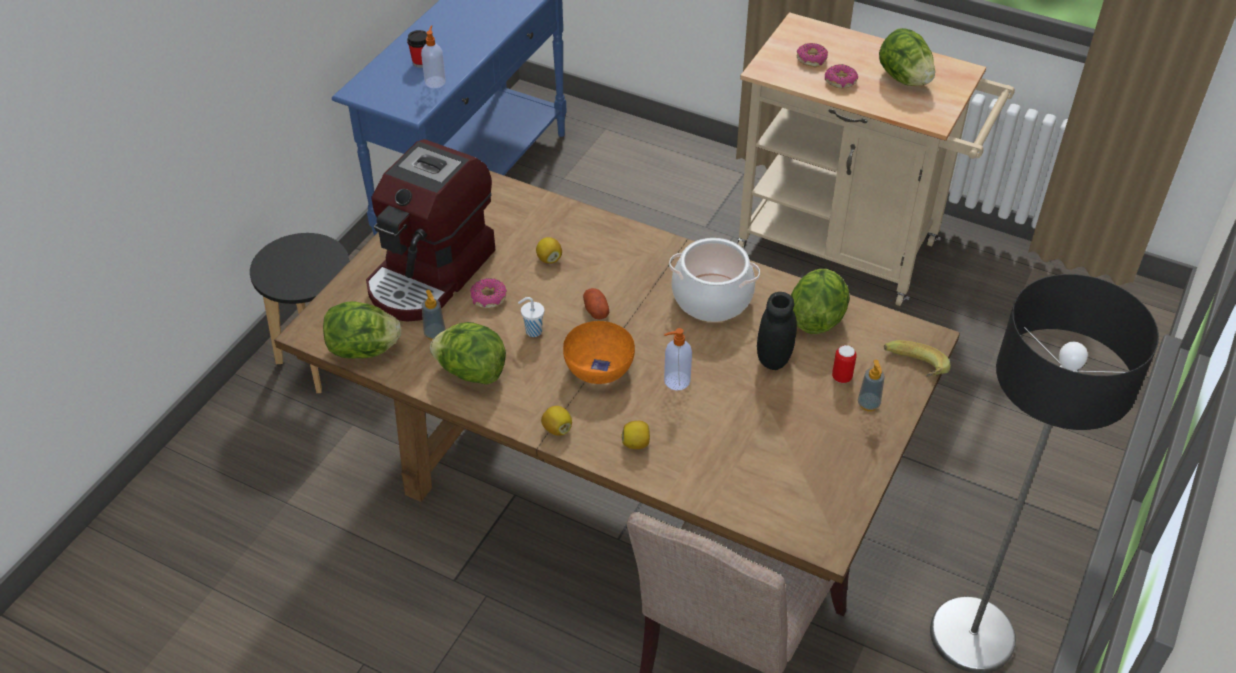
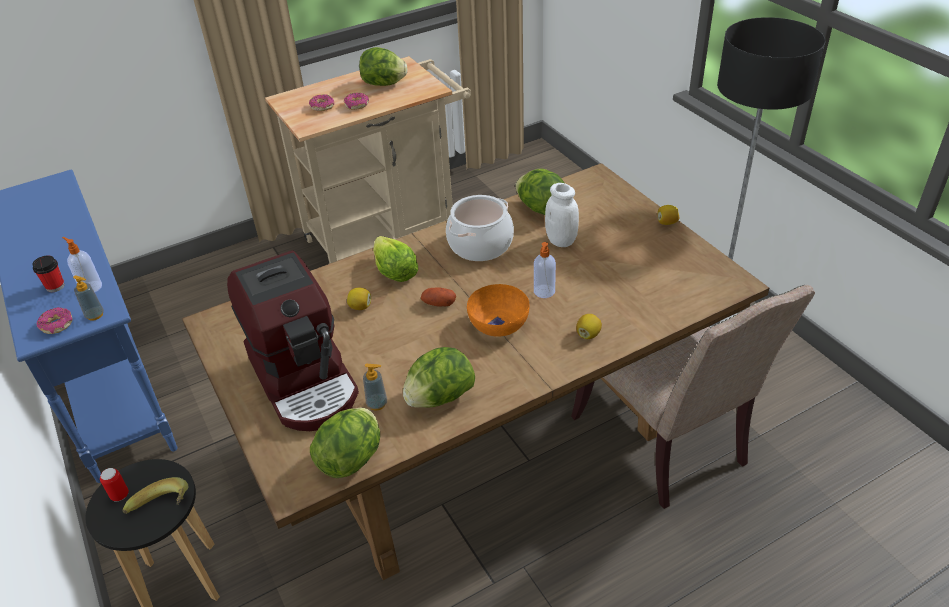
camera: 55 degrees left, 5 degrees down
(488, 298) = (368, 356): donut -> donut (57, 325)
(532, 331) = (428, 345): white cup -> none
(557, 429) = (541, 370): lemon -> lemon (667, 222)
(618, 256) = (394, 271): none -> lettuce
(774, 359) = (561, 241): black jar -> white jar
(841, 377) = (601, 220): can -> can (120, 495)
(868, 404) = (632, 219): soap dispenser -> soap dispenser (95, 315)
(913, 373) = (620, 192): banana -> banana (163, 510)

